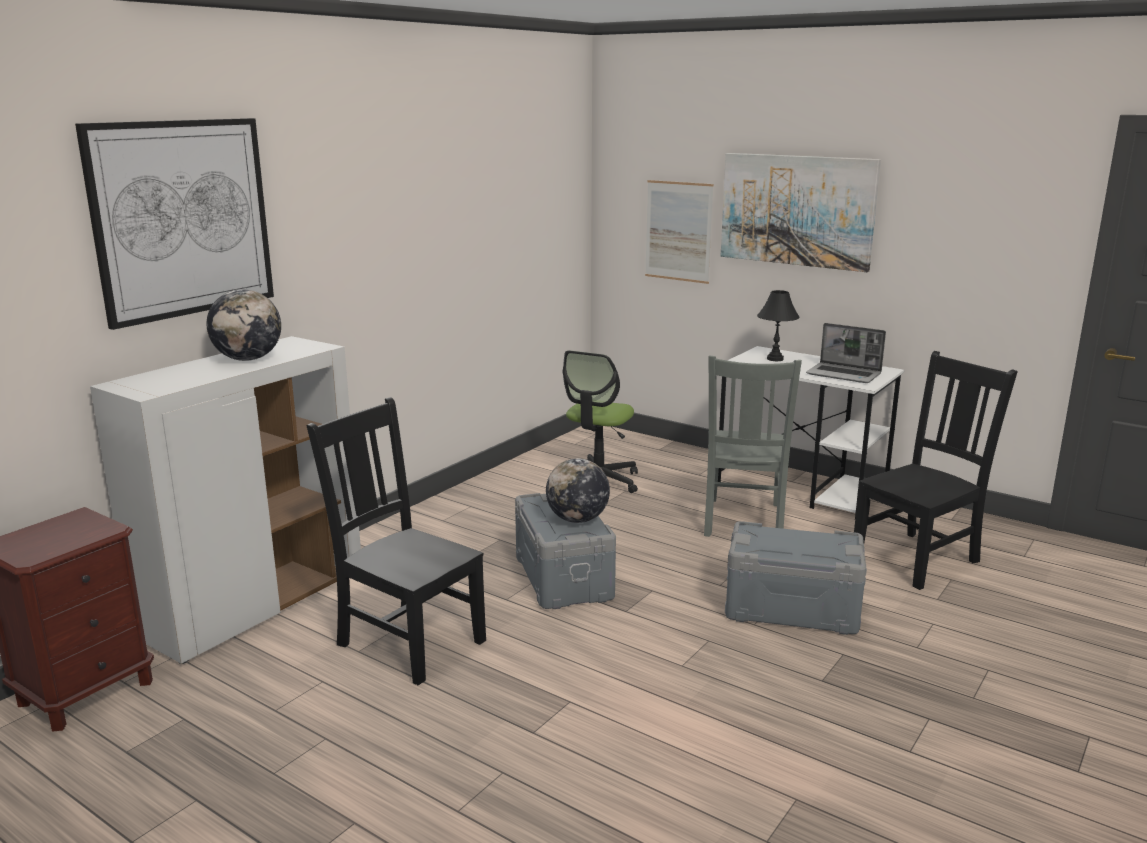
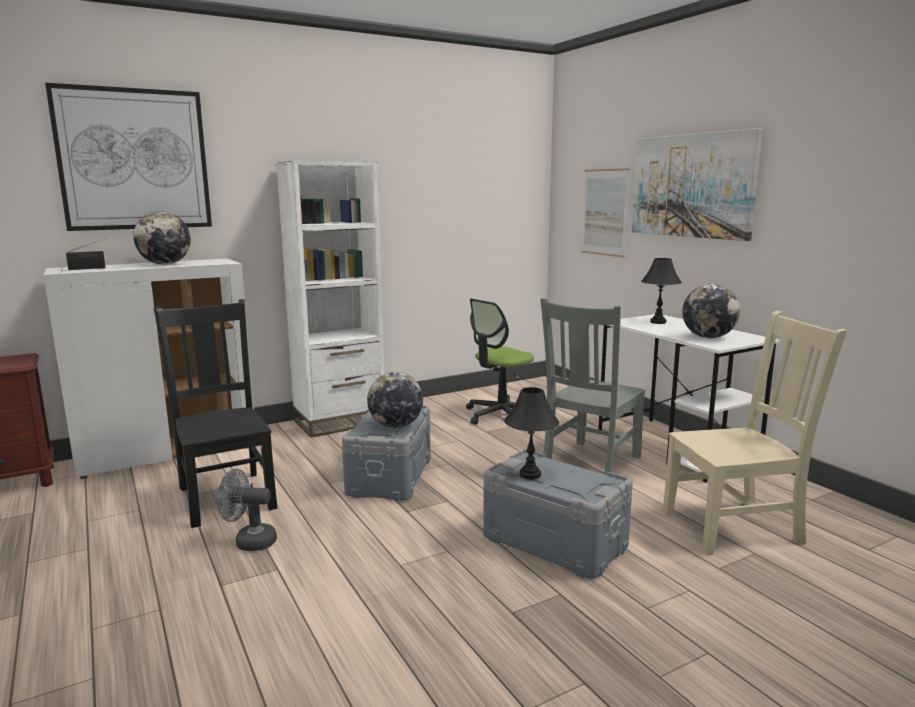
camera: 25 degrees right, 5 degrees down
(167, 381) = (89, 268): none -> radio
(423, 522) = (340, 422): none -> white bookcase
(503, 682) = (249, 541): none -> grey fan
(772, 547) = (530, 474): none -> black table lamp
(844, 374) = (708, 337): laptop -> globe
(918, 558) = (735, 527): black chair -> beige chair

